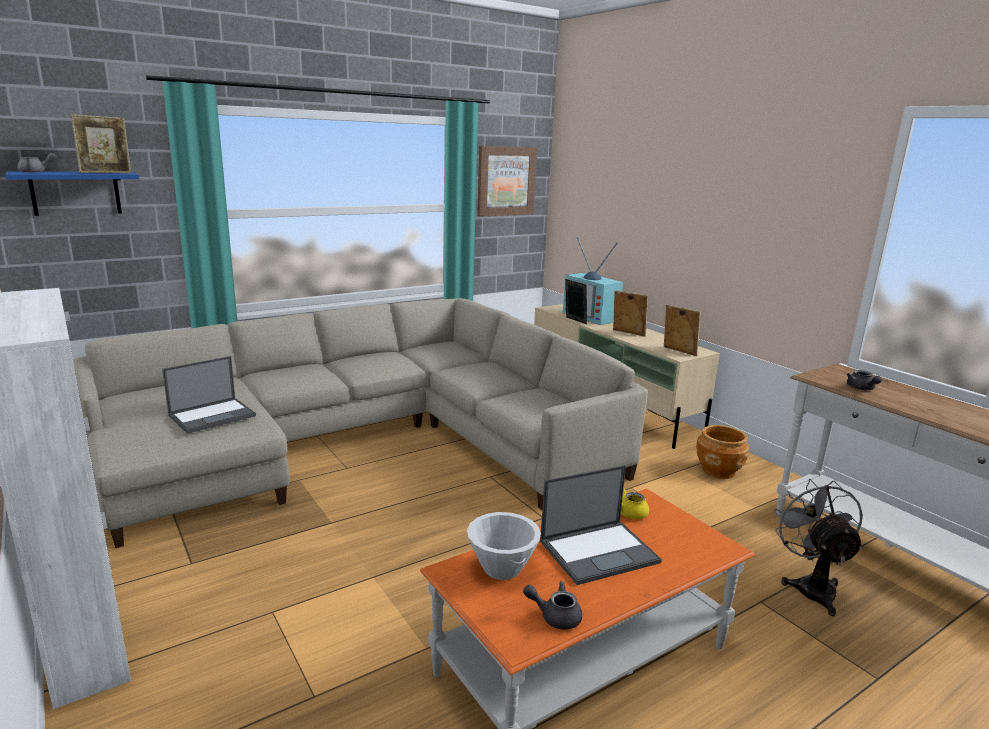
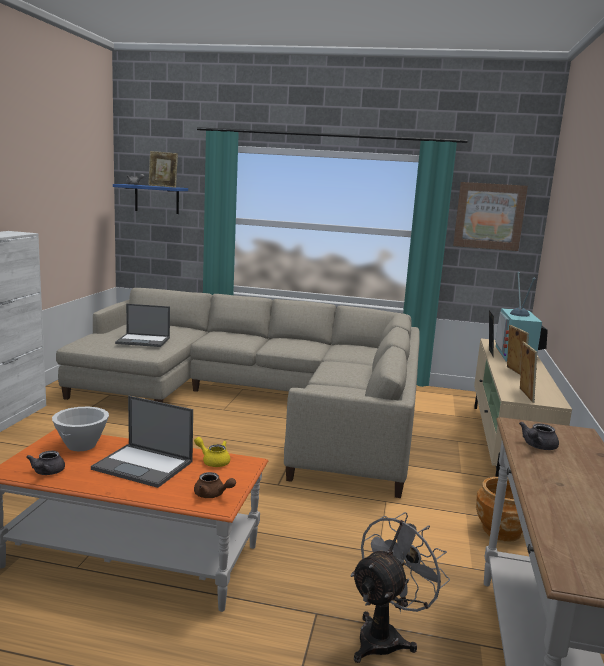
camera: 45 degrees right, 5 degrees down
(555, 616) = (46, 472): grey teapot -> grey teapot turned 150 degrees counterclockwise
(701, 542) = (212, 495): none -> brown teapot

